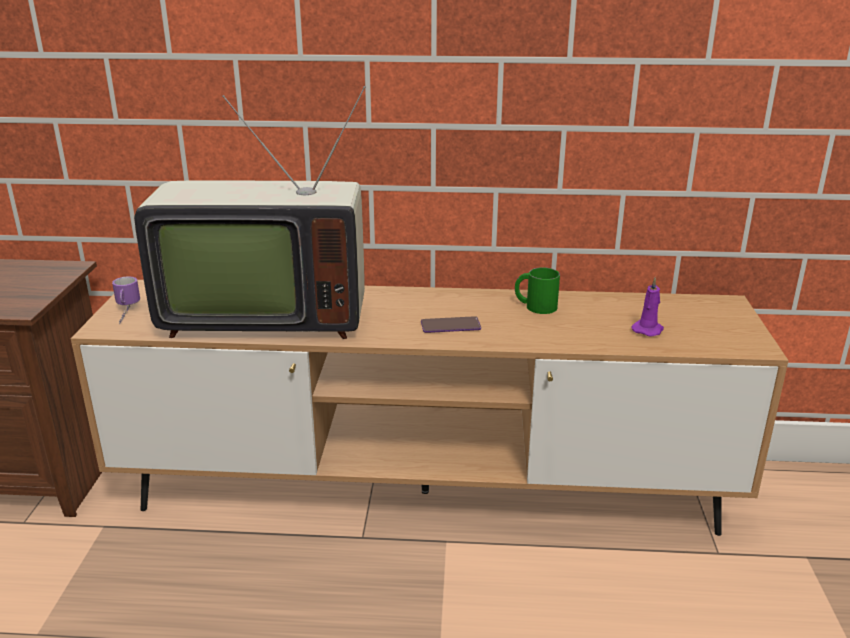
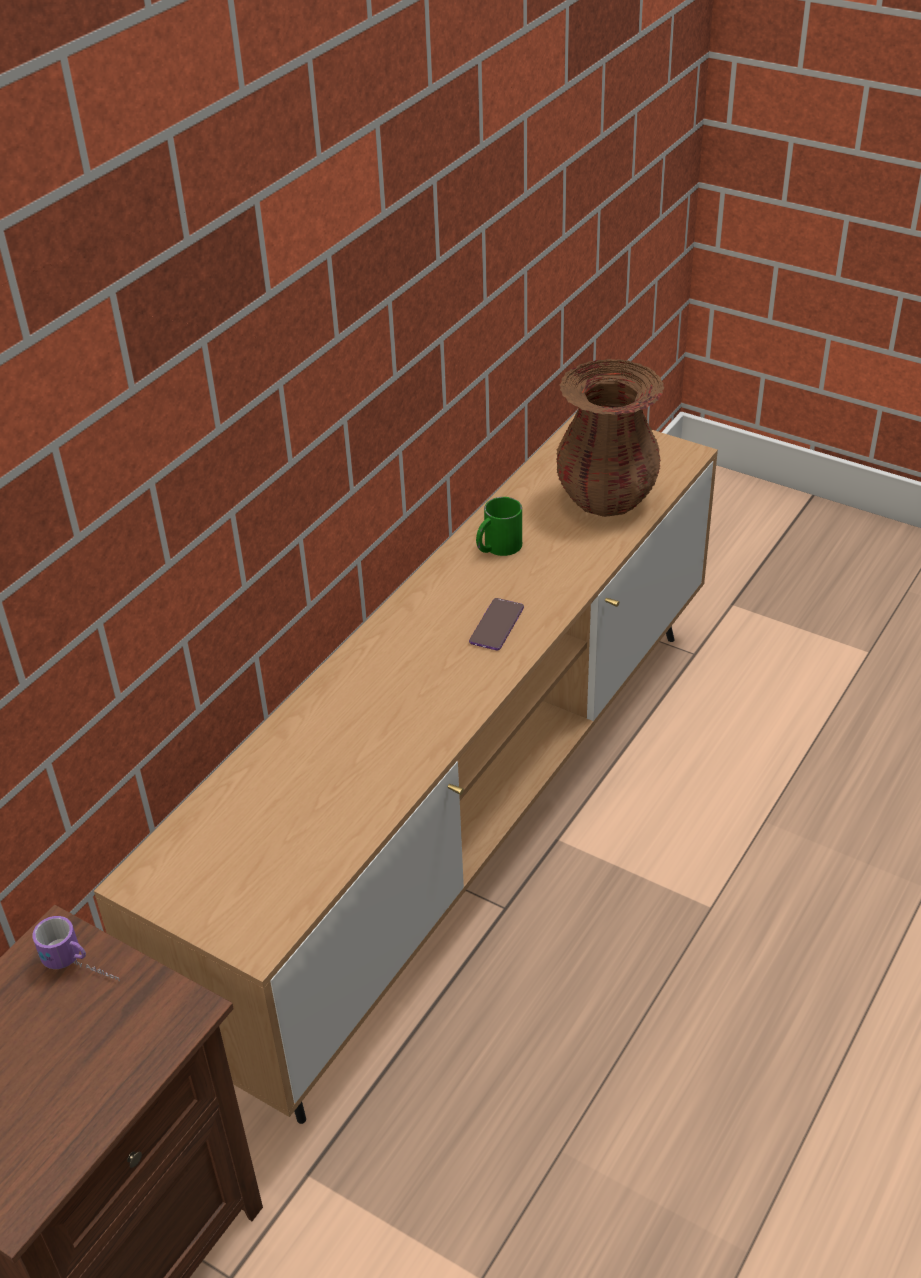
camera: 60 degrees left, 15 degrees up
(125, 313) = (227, 909): mug -> mug (82, 969)
(263, 316) = (348, 772): television -> none
(648, 329) = (606, 498): purple candle -> brown vase

